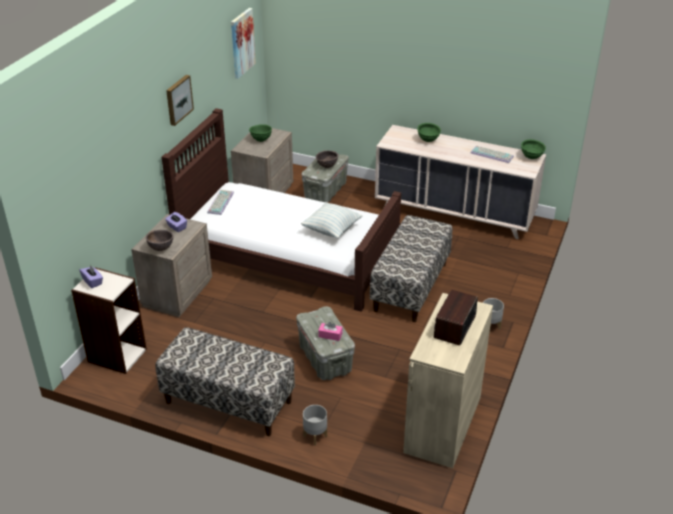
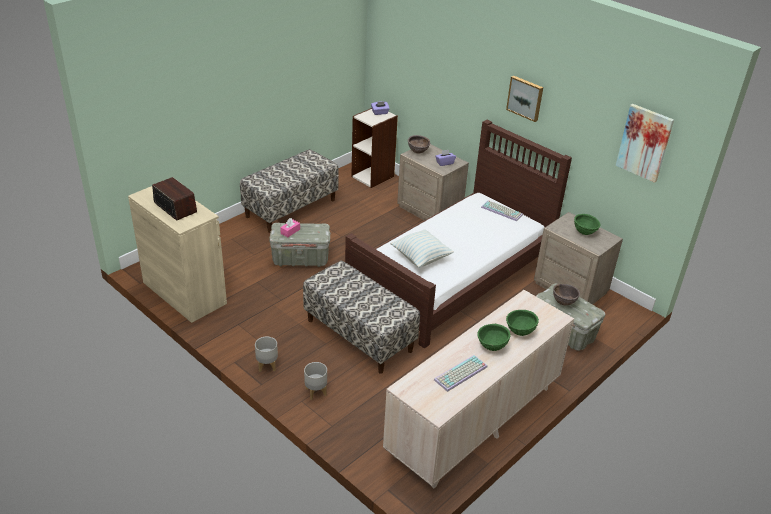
camera: 110 degrees right, 0 degrees up
(315, 436) = (228, 234): grey planter -> grey planter (316, 392)
(531, 158) = (435, 407): green bowl -> green bowl (491, 347)

